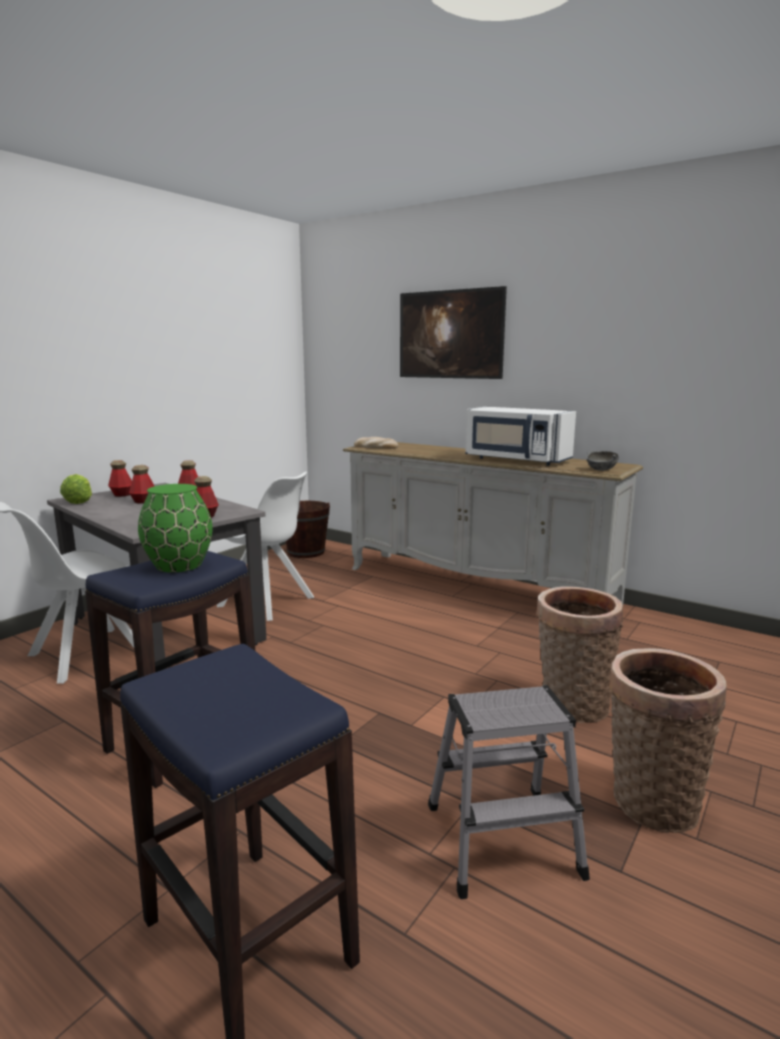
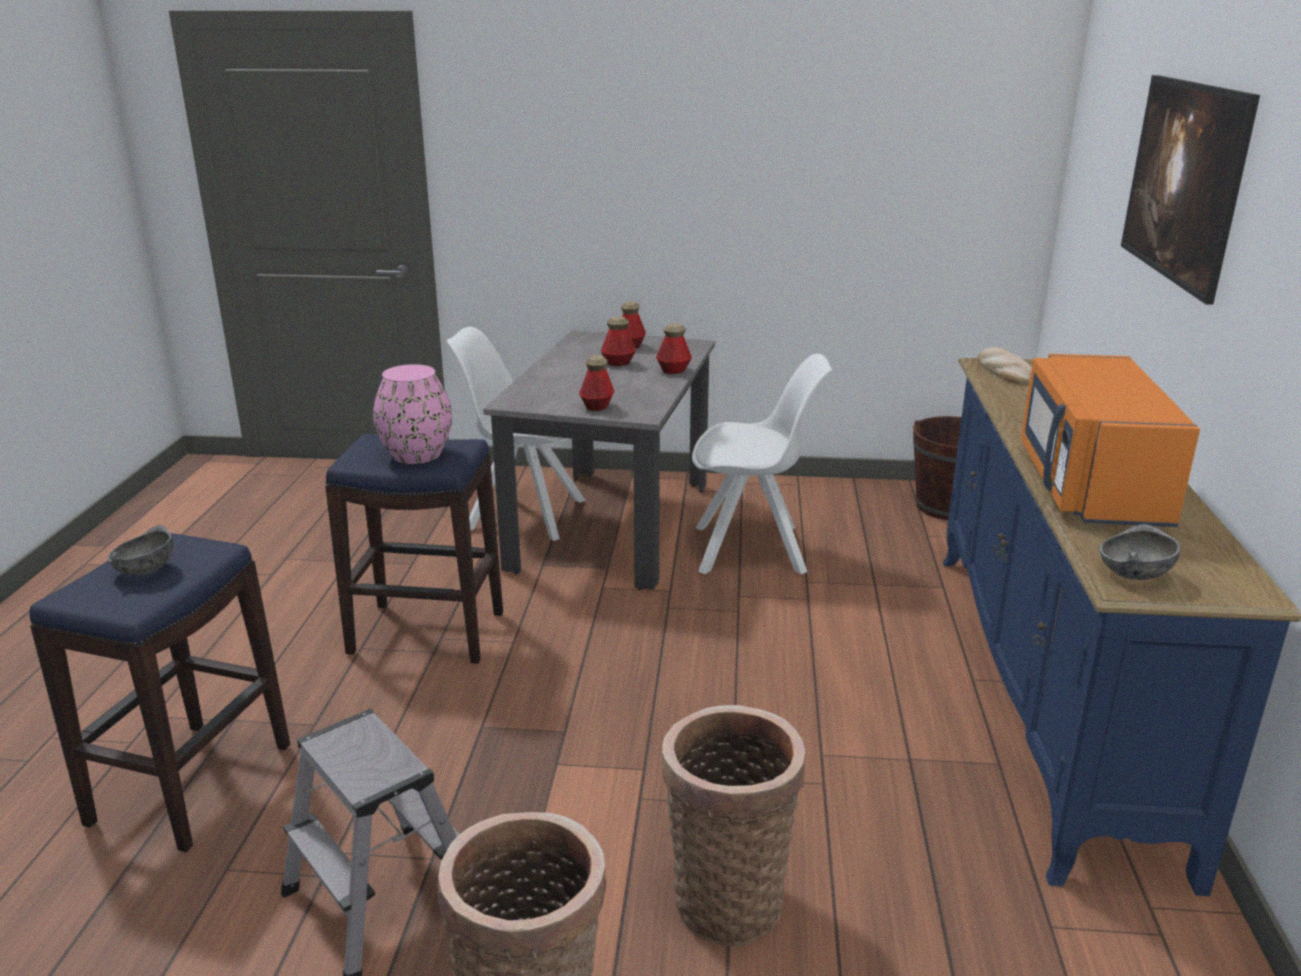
camera: 60 degrees right, 10 degrees up
(79, 501) = (580, 342): lettuce -> none
(179, 565) = (416, 455): green vase -> pink vase
(224, 693) = (144, 570): none -> grey bowl
(267, 602) = (752, 550): white chair -> white chair turned 90 degrees counterclockwise
(475, 587) = (1042, 691): grey cabinet -> blue cabinet
(516, 460) = (1088, 485): white microwave -> orange microwave

